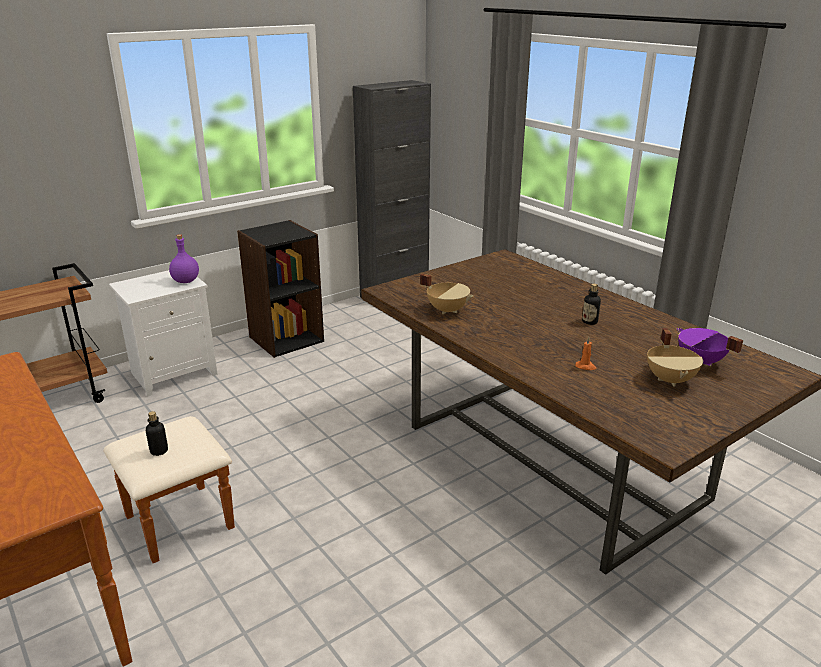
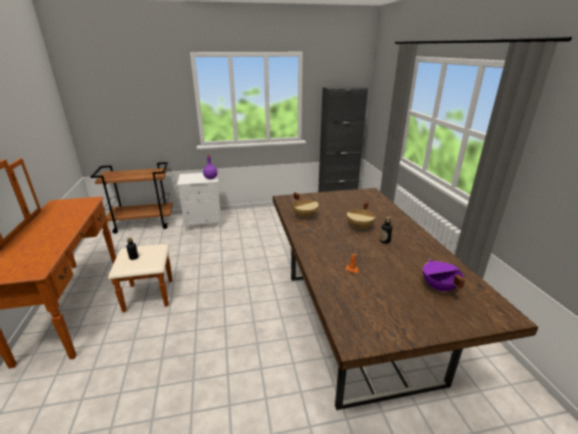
camera: 25 degrees right, 0 degrees up
(286, 339) = (265, 216): black bookcase -> none
(671, 380) = (404, 294): beige cooking pot -> beige cooking pot (360, 227)

